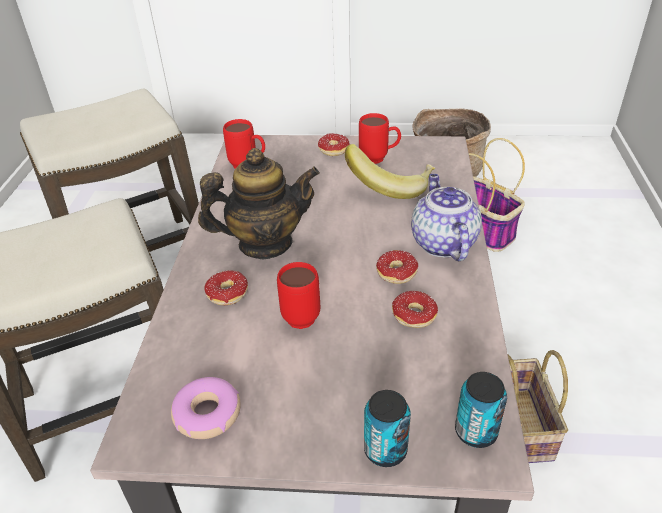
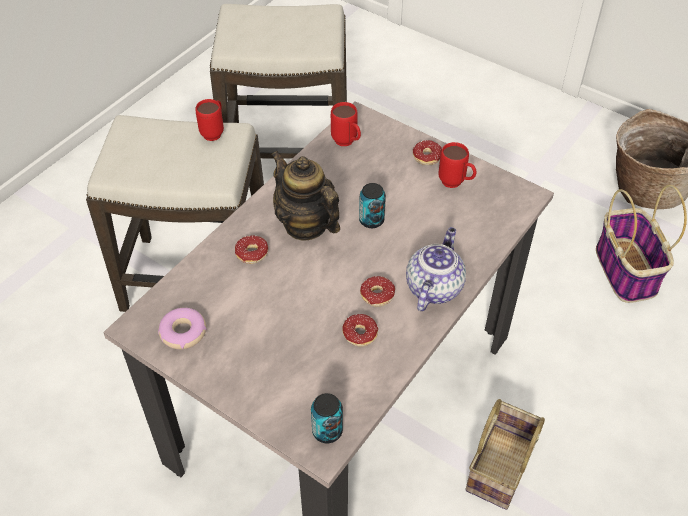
camera: 30 degrees right, 10 degrees up
(265, 243) = (306, 224): teapot -> teapot turned 150 degrees counterclockwise
(300, 313) = (287, 293): red mug -> red mug (214, 132)
(385, 450) = (265, 411): can -> can (371, 220)
(391, 186) = (441, 216): banana -> none

